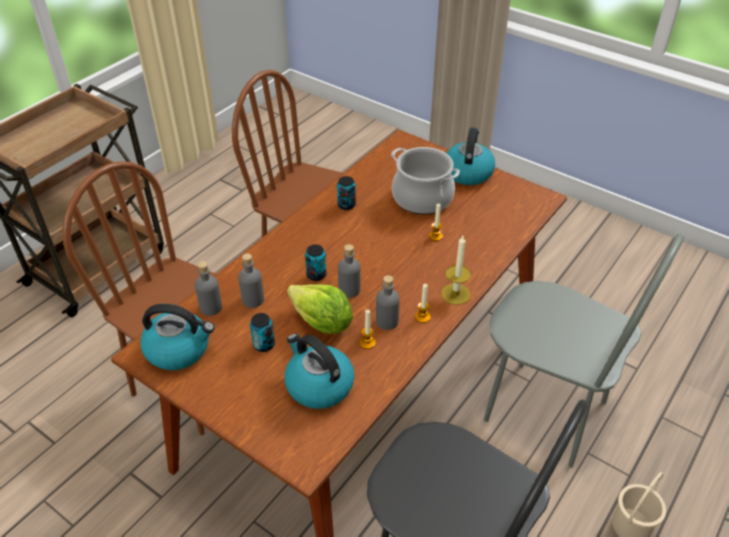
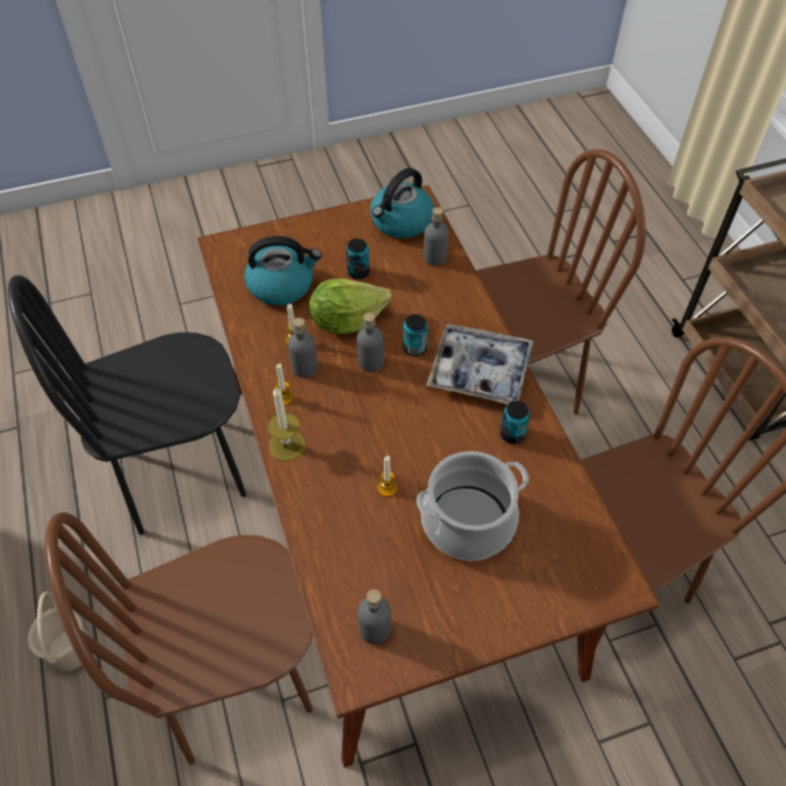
camera: 125 degrees right, 10 degrees up
(253, 300) = (420, 288): grey bottle -> grey bottle (375, 629)
(309, 237) = (480, 371): none -> tray
(467, 172) = (485, 619): kettle -> none
(545, 411) = (235, 680): grey chair -> brown chair

